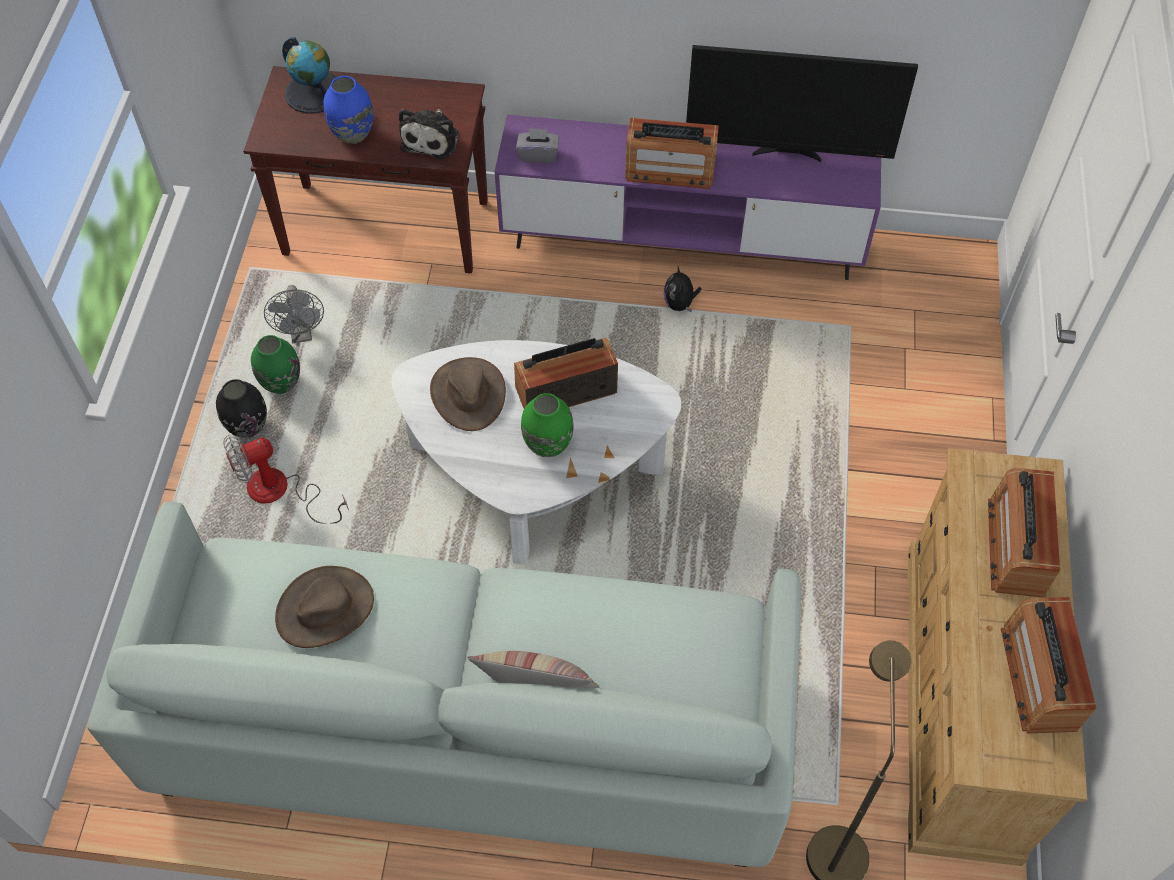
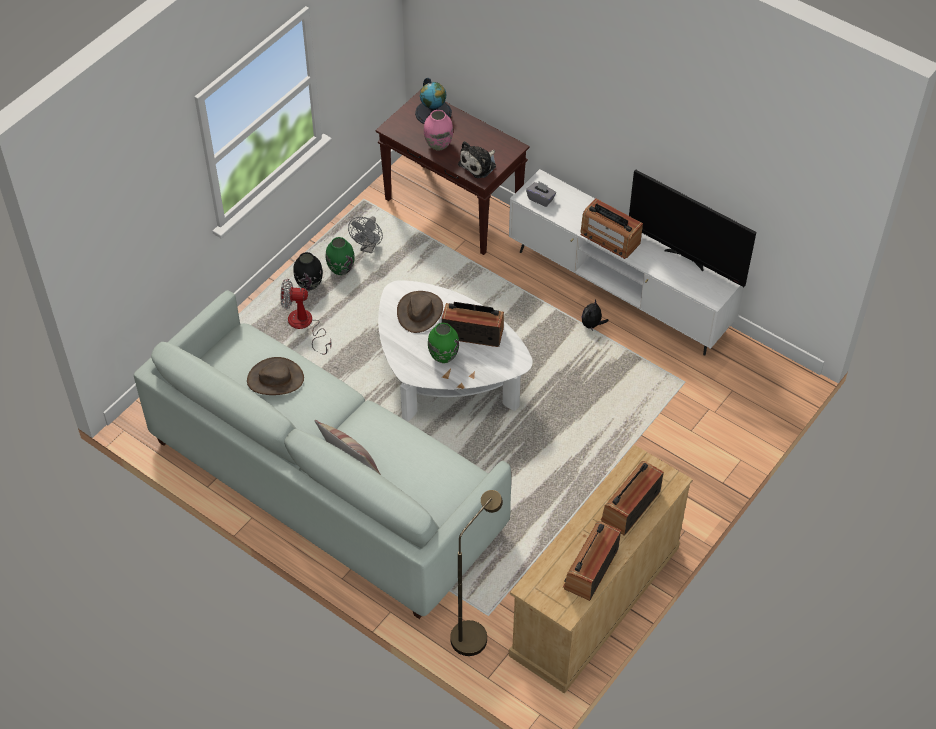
camera: 30 degrees right, 5 degrees down
(352, 134) = (438, 145): blue vase -> pink vase
(681, 243) = (619, 291): purple tv stand -> white tv stand

